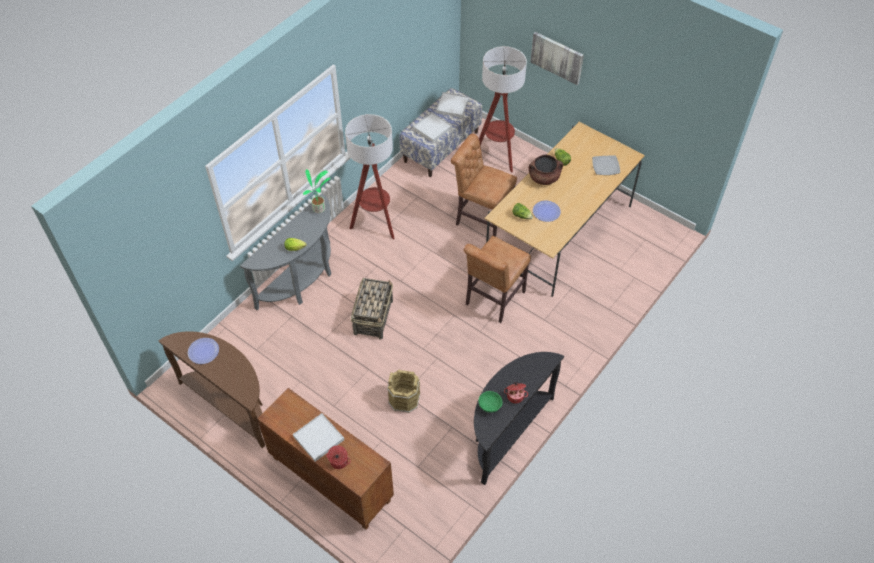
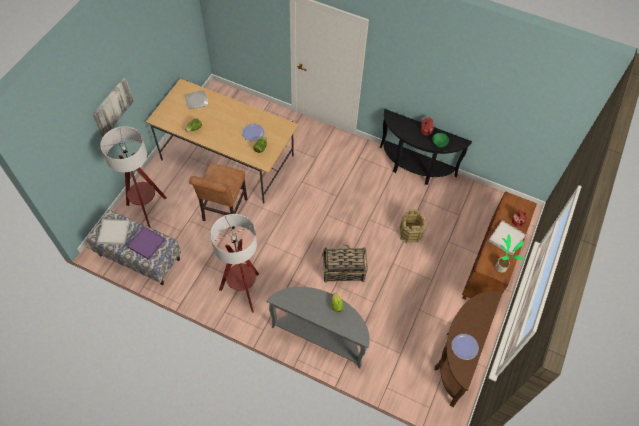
camera: 105 degrees left, 5 degrees up
(320, 209) = (286, 297): potted plant -> potted plant (500, 266)
(432, 128) = (146, 243): white tray -> purple tray
(493, 300) = (306, 191): brown chair -> none
(544, 178) = (216, 138): brown cooking pot -> none

